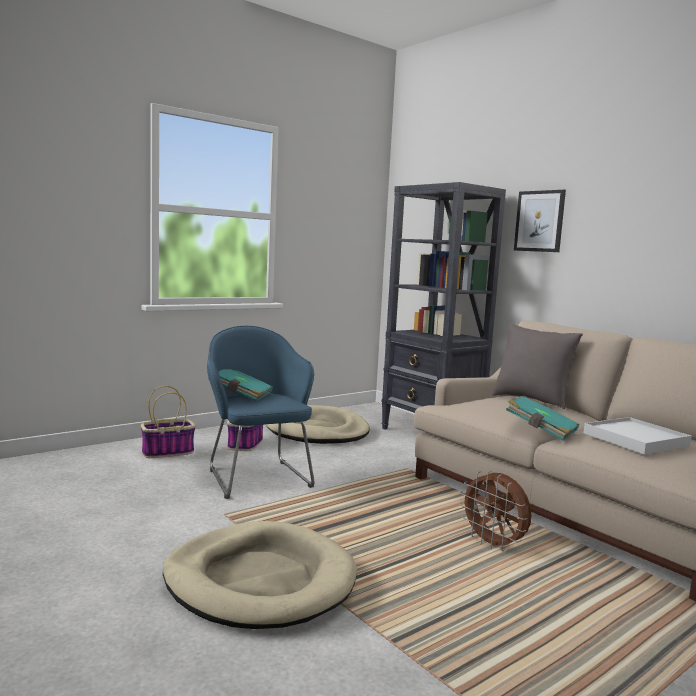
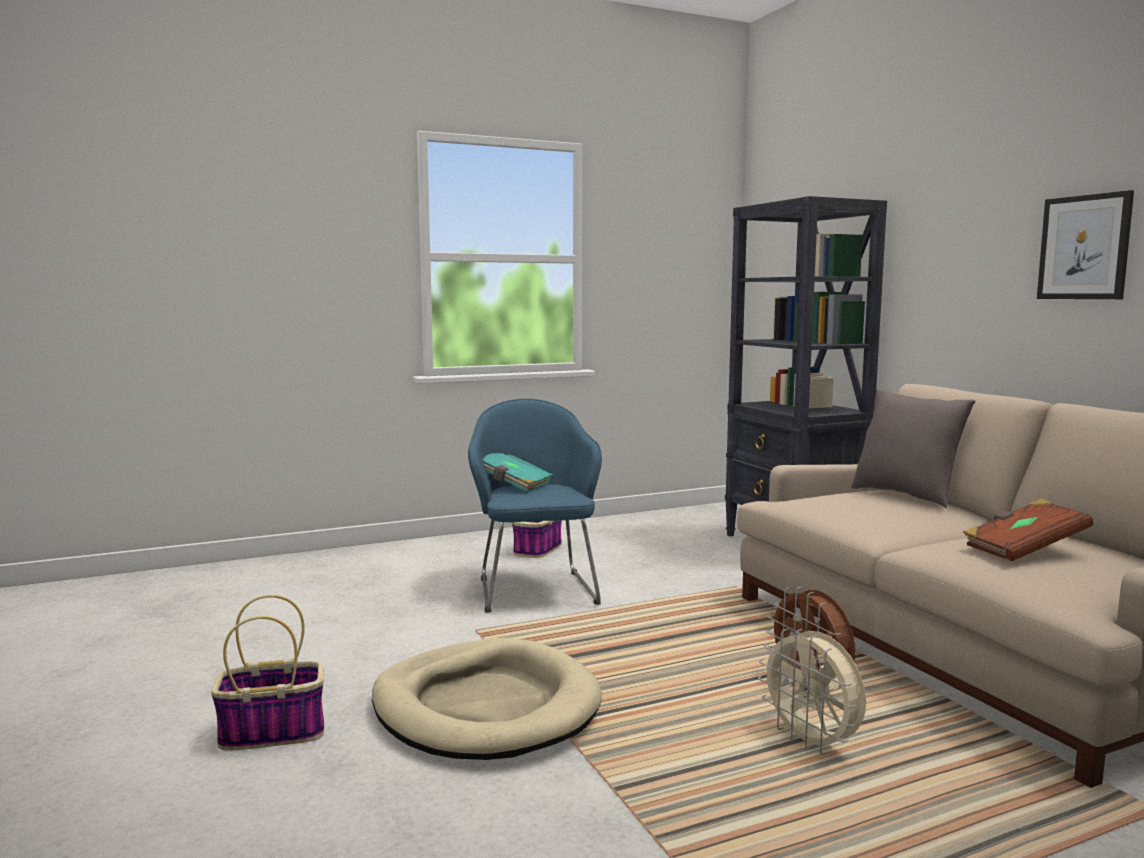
camera: 15 degrees right, 0 degrees up
(168, 452) = (441, 556): basket -> basket (274, 732)
(316, 430) = (636, 535): beige dog bed -> none
(514, 588) = (812, 743): none -> beige fan
(539, 221) = (933, 242): picture -> picture (1084, 247)
(540, 430) = (889, 535): turquoise book -> none
(635, 439) = (1023, 550): white tray -> brown book

